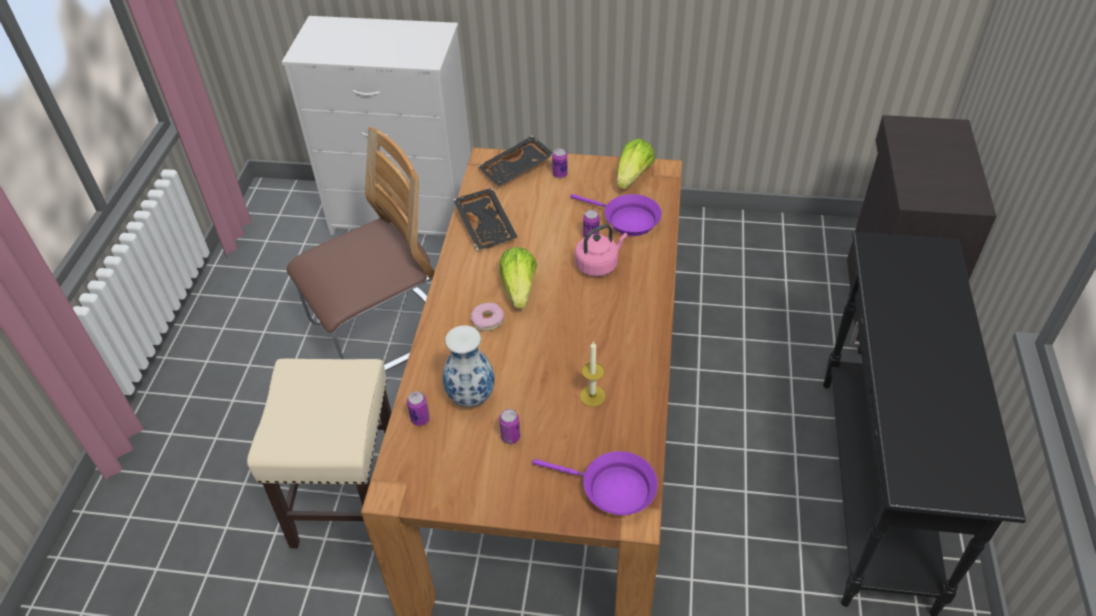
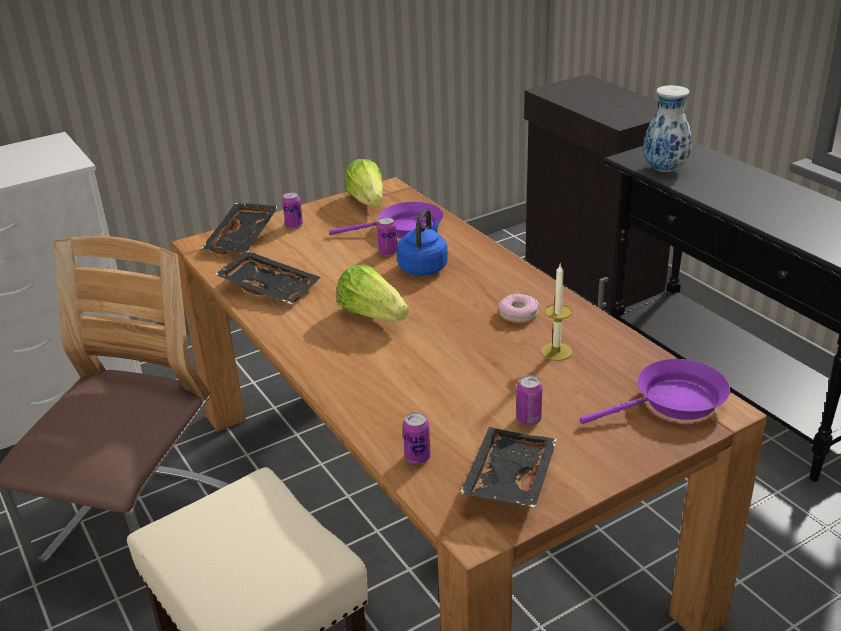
camera: 40 degrees left, 15 degrees down
(448, 470) = (507, 478): none -> black tray
(472, 397) = (445, 412): vase -> vase (665, 169)
(488, 320) = (375, 350): donut -> donut (518, 314)
(598, 265) = (424, 266): pink kettle -> blue kettle

